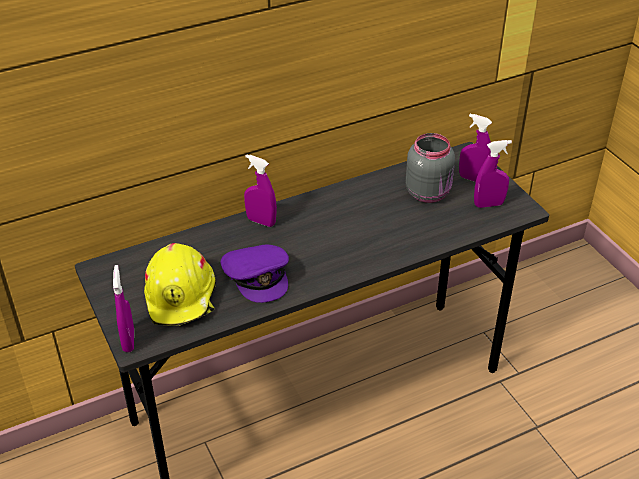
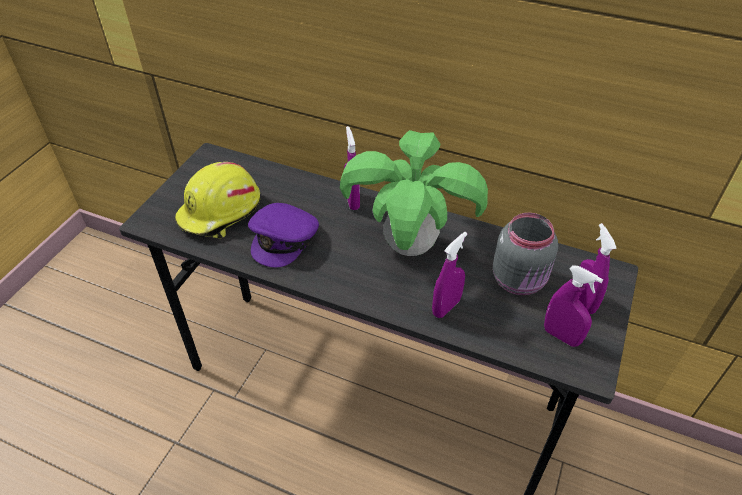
camera: 50 degrees right, 5 degrees up
(128, 340) = (148, 215): purple spray bottle -> purple spray bottle (446, 307)
(342, 220) = (410, 246): none -> potted plant

